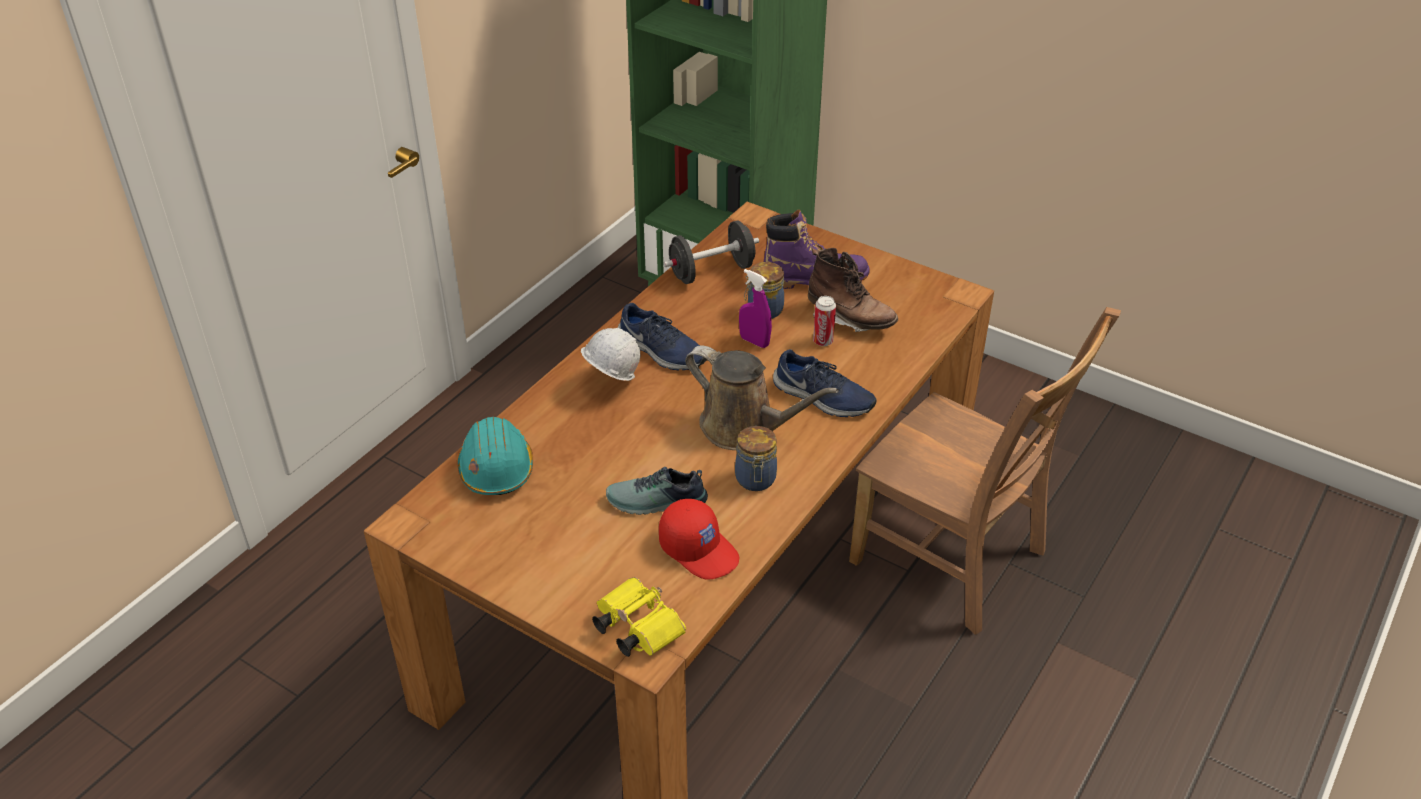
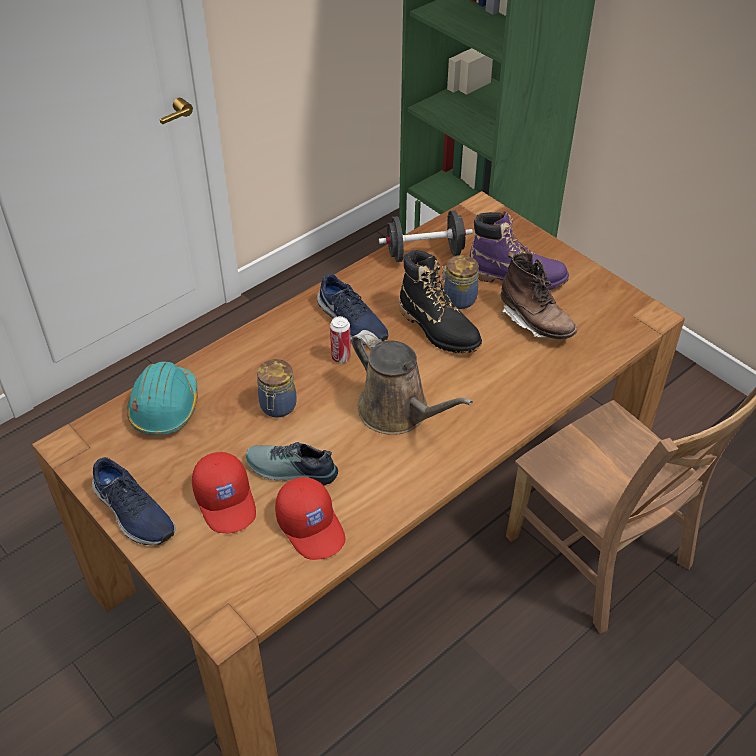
camera: 15 degrees right, 5 degrees up
(601, 543) = (227, 501): none -> red cap
(611, 383) = (295, 345): white hard hat -> none
(635, 627) = (224, 593): yellow binoculars -> none
(754, 341) = (438, 328): purple spray bottle -> black boot
(755, 480) = (388, 467): jar -> jar (277, 407)
(823, 341) = (502, 340): can -> can (341, 357)
(823, 398) = (481, 396): blue shoe -> blue shoe (133, 513)

